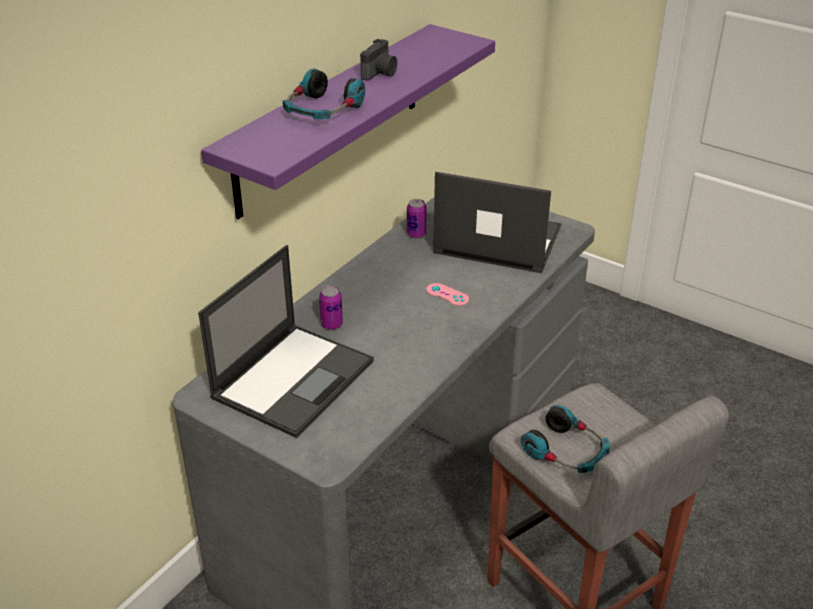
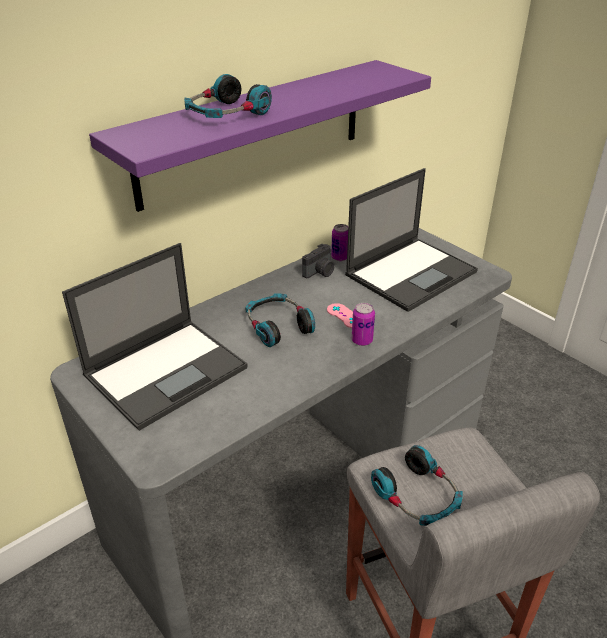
camera: 15 degrees right, 0 degrees up
(332, 324) = (226, 326): can -> can (362, 340)
(380, 73) = (303, 91): camera -> camera (320, 272)
(384, 315) = (278, 326): none -> headphones
(496, 240) = (411, 273): laptop -> laptop turned 105 degrees clockwise

